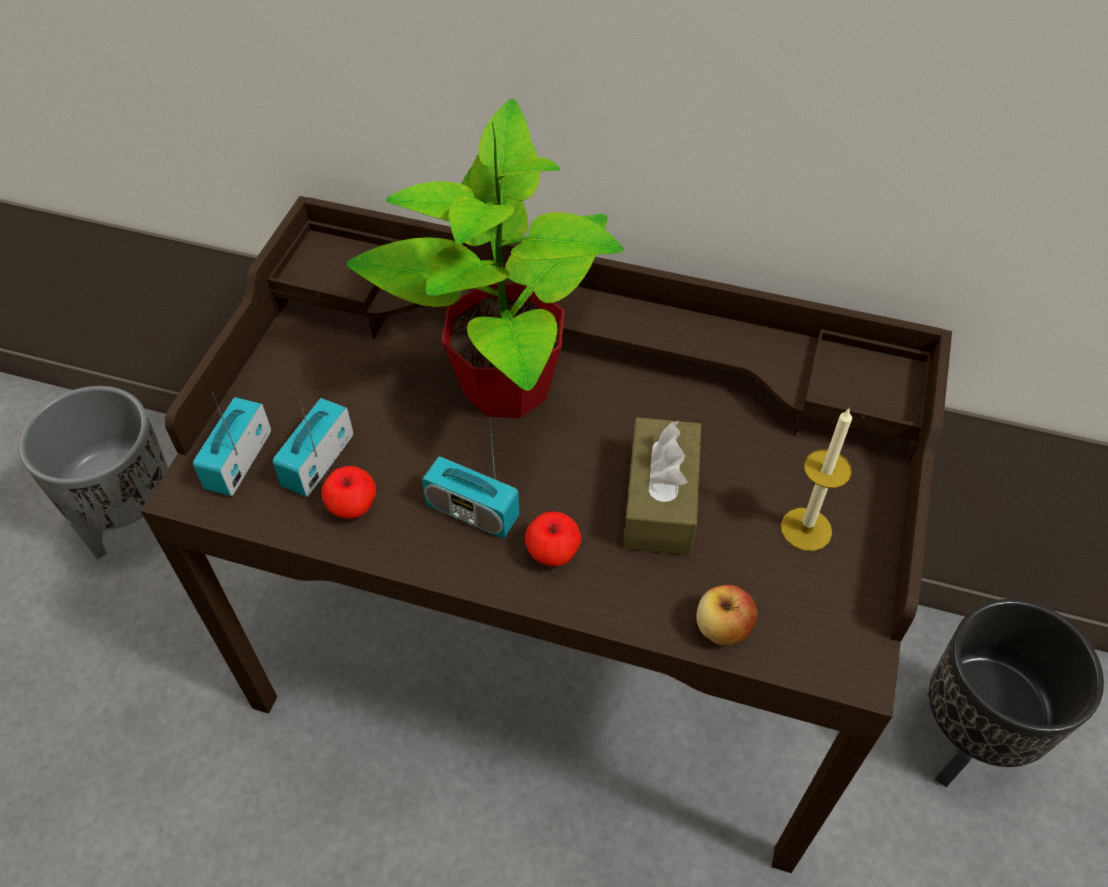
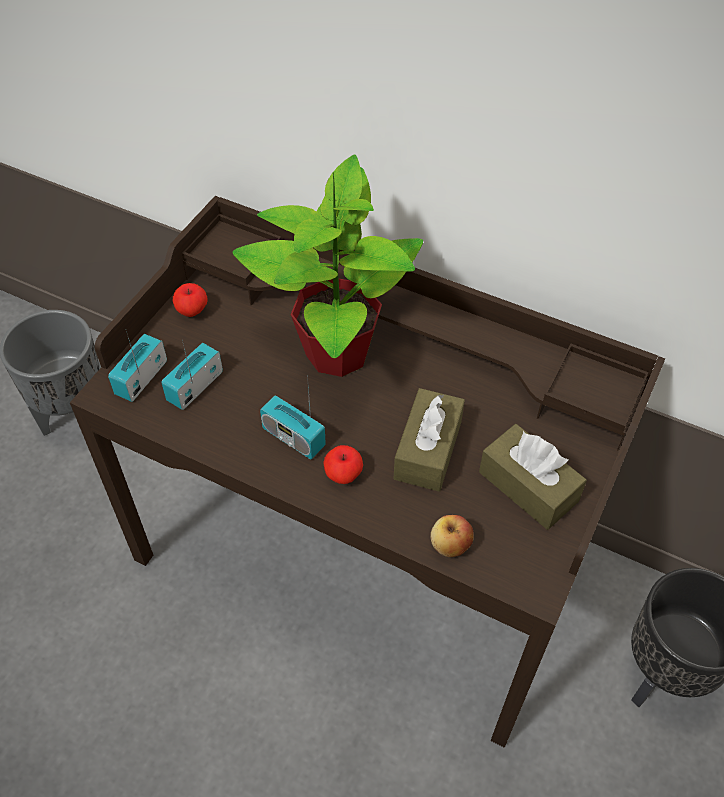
camera: 10 degrees right, 0 degrees up
(353, 507) = (212, 422): apple -> apple (192, 311)
(806, 529) = (528, 486): candle -> brown tissue box

